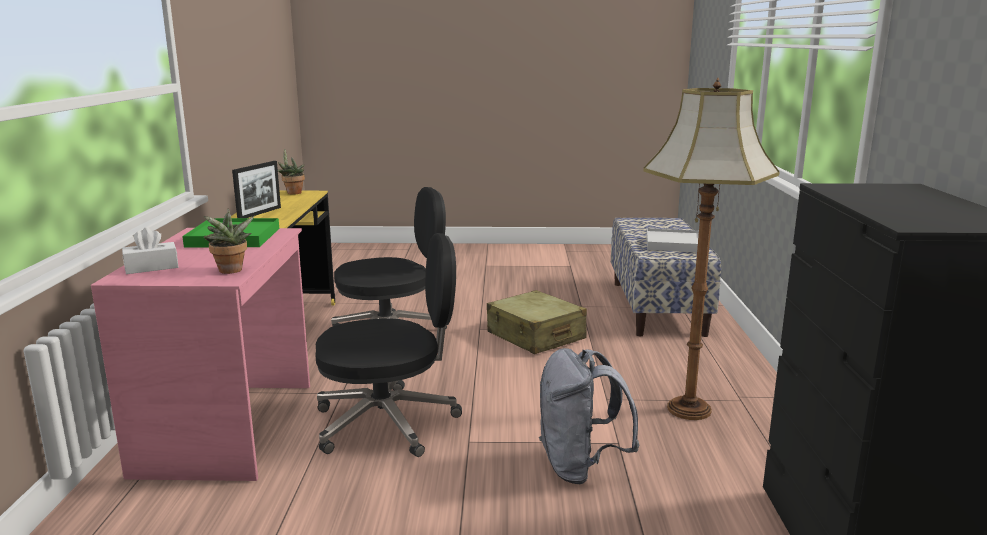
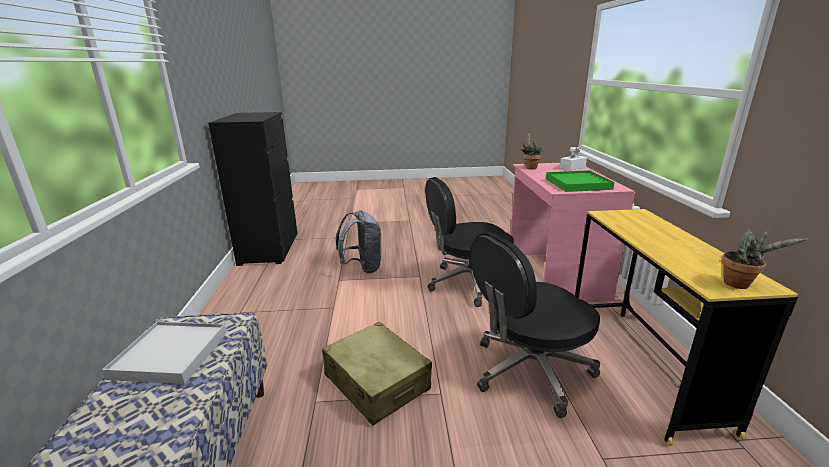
camera: 175 degrees right, 5 degrees up
(259, 213) = (660, 232): picture frame -> none
(690, 409) = (281, 303): floor lamp -> none

